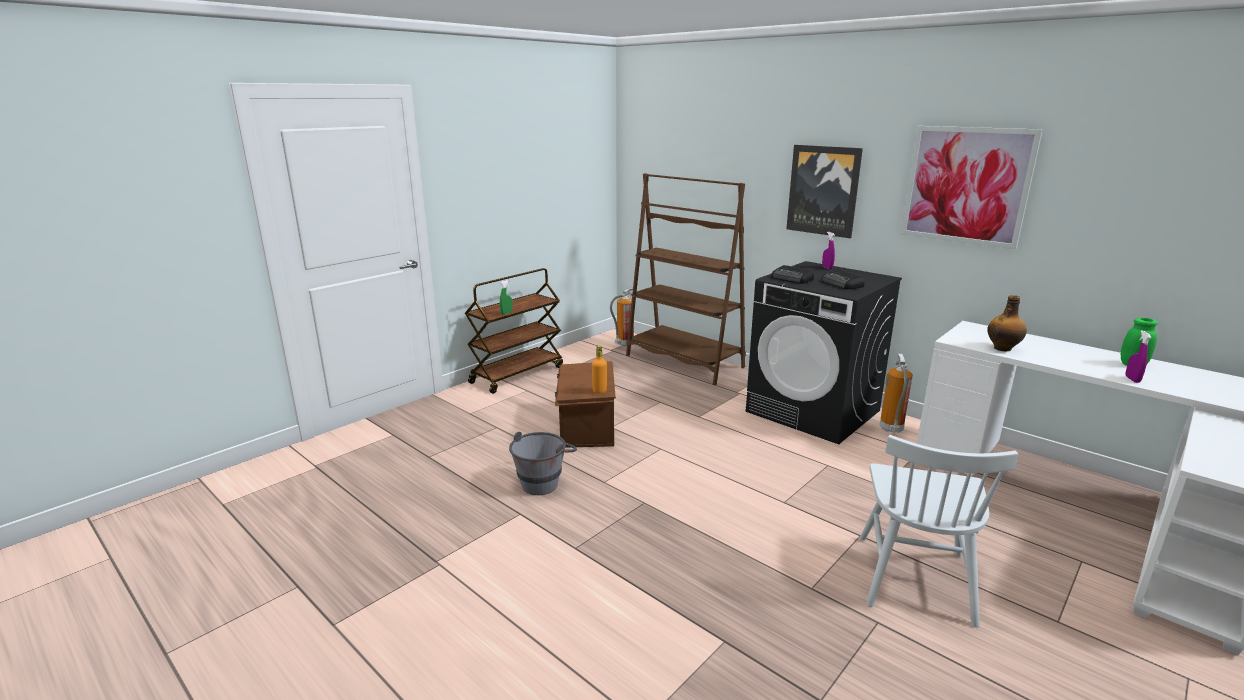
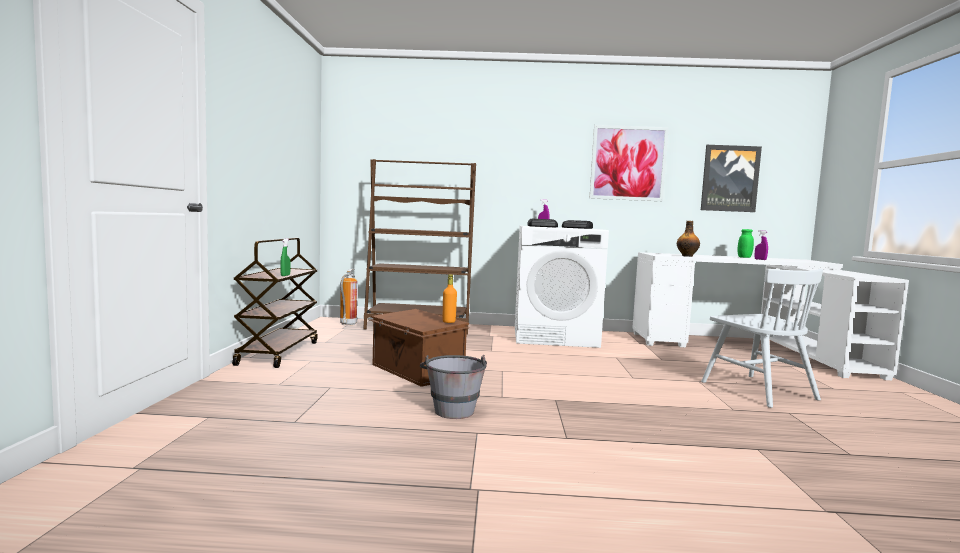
camera: 40 degrees left, 15 degrees down
(813, 411) = (555, 337): black washing machine -> white washing machine
(823, 190) = (529, 171): picture -> picture (729, 178)
(891, 429) = (610, 337): fire extinguisher -> none

